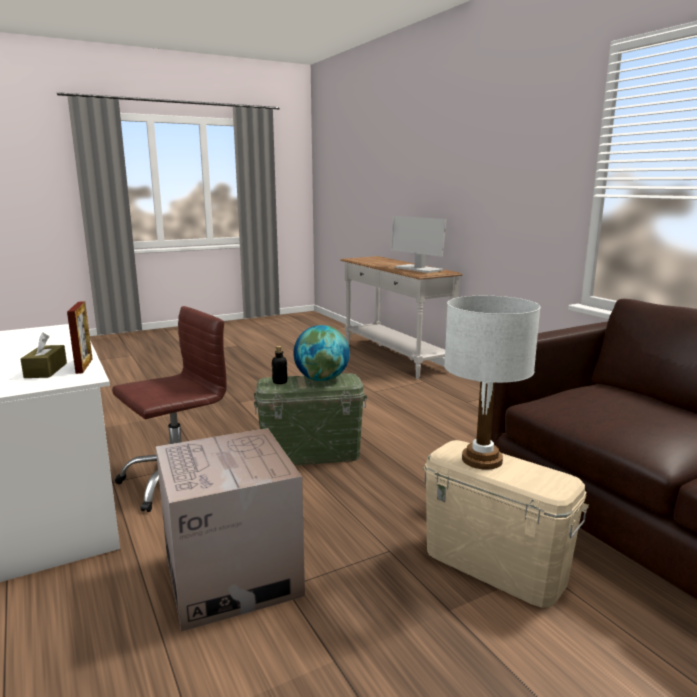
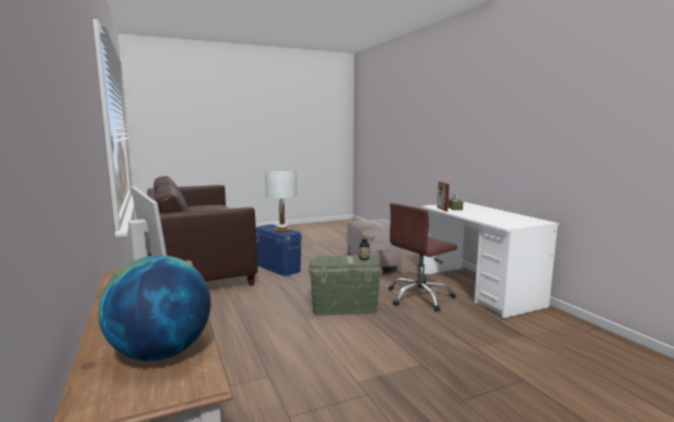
camera: 175 degrees left, 5 degrees down
(322, 379) = (336, 260): globe -> globe (161, 353)
(495, 565) = (278, 268): beige storage box -> blue storage box

